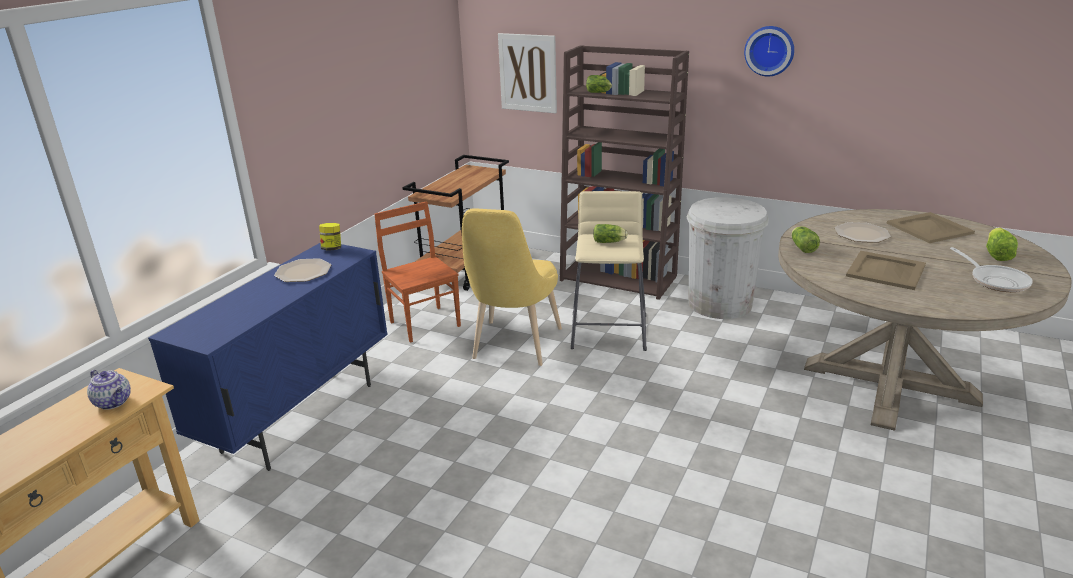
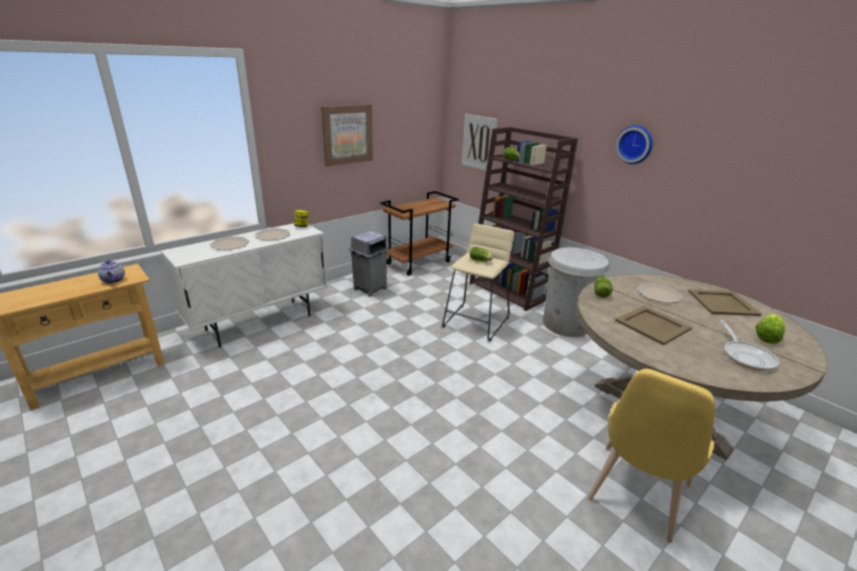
camera: 20 degrees right, 0 degrees up
(252, 300) = (230, 244): none -> plate
(300, 417) = (260, 323): blue cabinet -> white cabinet
(350, 92) = (347, 134): none -> picture
(425, 323) = (369, 288): brown chair -> grey trash can
(514, 347) = (408, 316): yellow chair -> yellow chair (635, 497)

